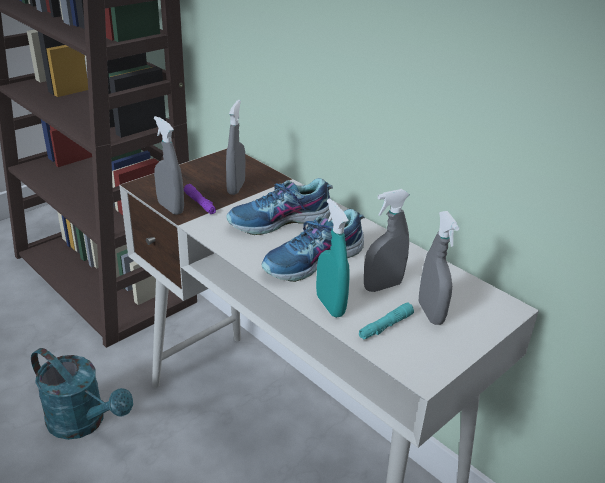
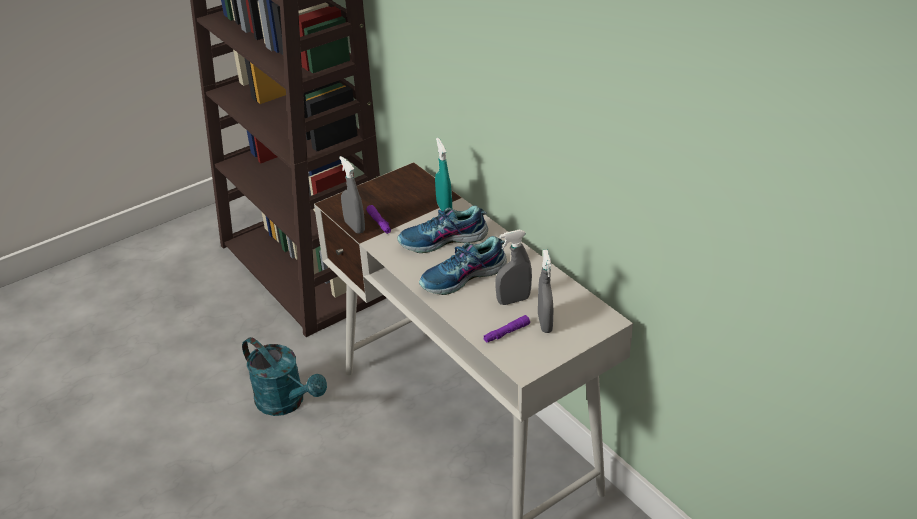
camera: 10 degrees right, 5 degrees up
(236, 188) = (411, 207): grey spray bottle -> none
(330, 305) = (468, 315): turquoise spray bottle -> turquoise spray bottle (444, 208)
(385, 326) = (506, 333): turquoise flashlight -> purple flashlight

